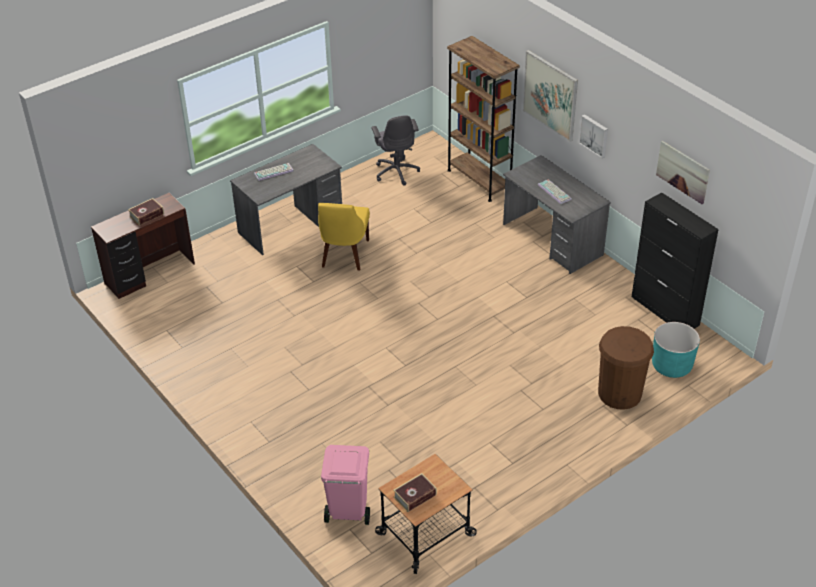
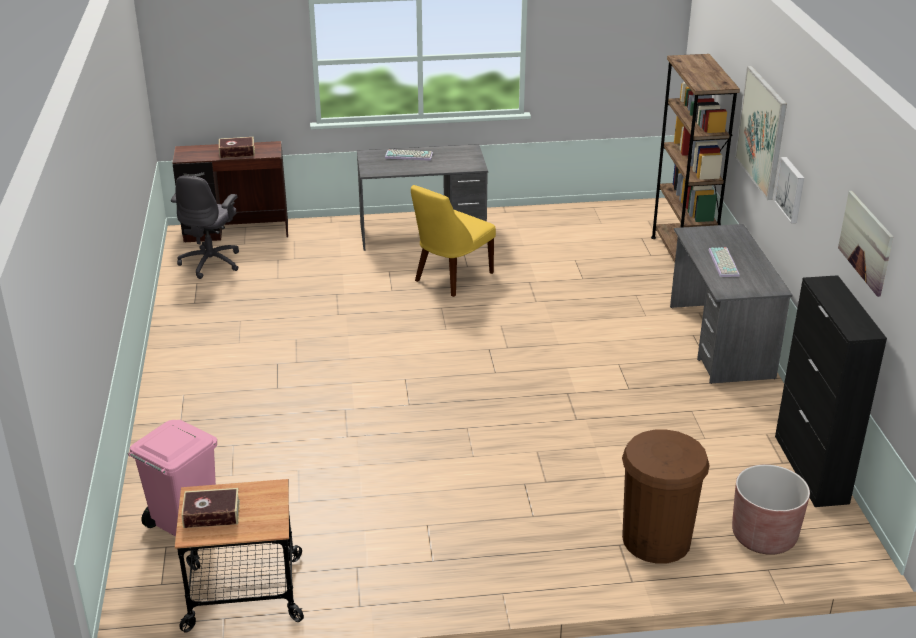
camera: 30 degrees right, 10 degrees down
(396, 172) = (589, 222): grey office chair -> grey office chair (211, 262)
(671, 365) = (764, 536): turquoise planter -> brown planter

